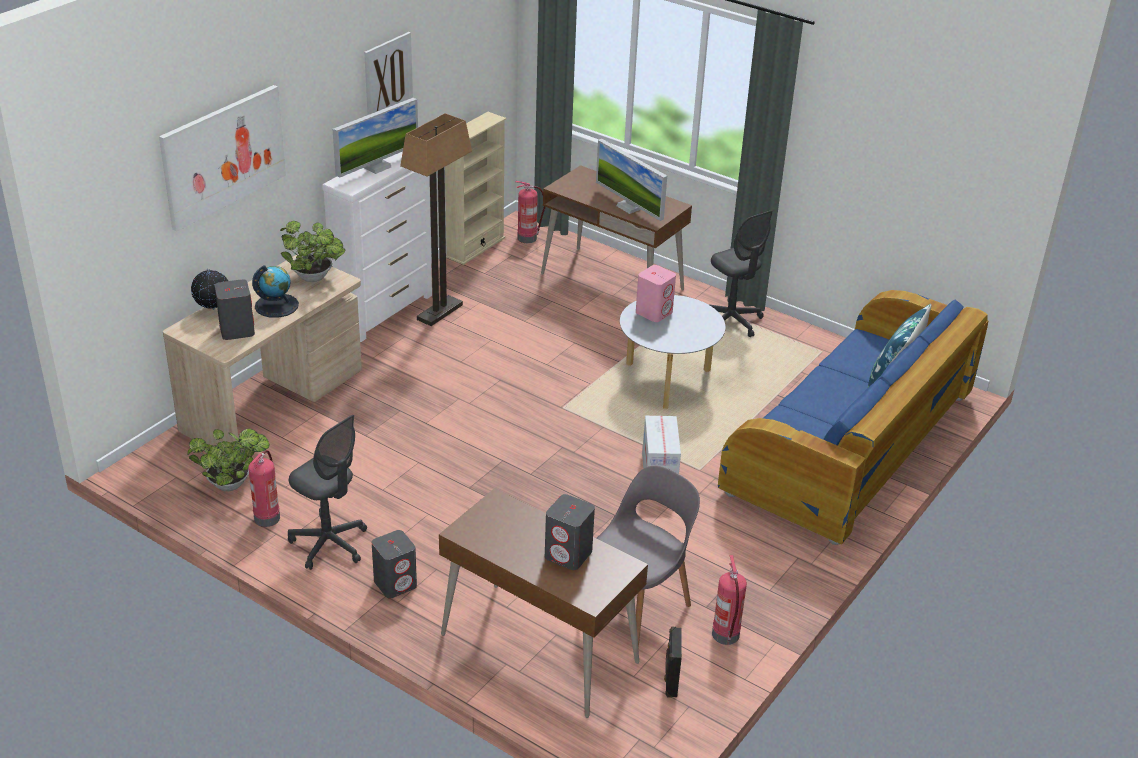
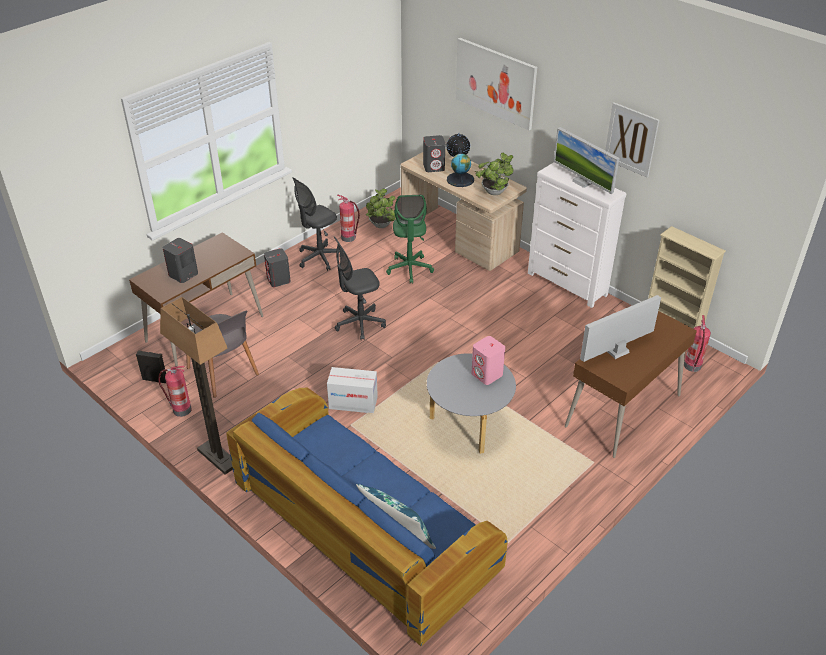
camera: 100 degrees right, 5 degrees up
(356, 445) = (409, 269): none -> green office chair
(440, 312) = (567, 310): floor lamp -> floor lamp (217, 458)
(731, 321) = (560, 483): grey office chair -> grey office chair (360, 324)

